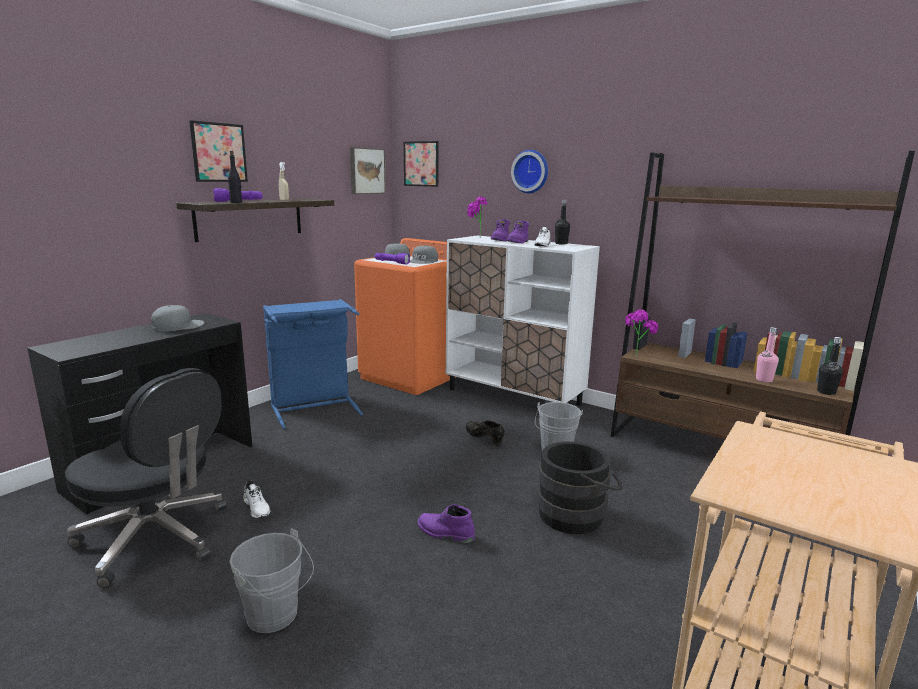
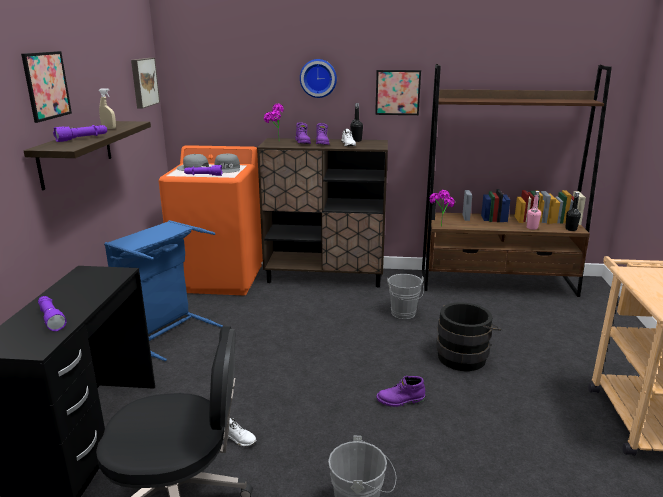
camera: 30 degrees left, 5 degrees up
(118, 339) = (51, 318): none -> purple flashlight
(177, 326) = (82, 287): grey cap -> none
(236, 202) = (88, 141): black bottle -> none
(421, 164) = (195, 71): picture -> picture (397, 92)
(484, 439) = (344, 318): black shoe -> none
(514, 397) = (325, 276): white cabinet -> brown cabinet

